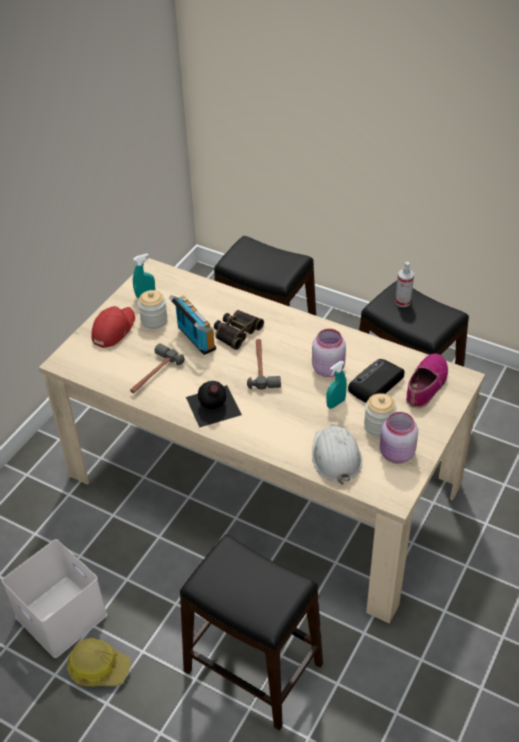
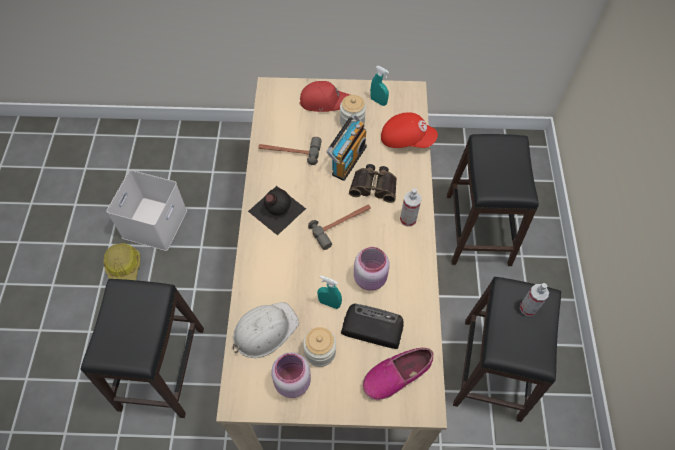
camera: 60 degrees right, 15 degrees up
(202, 293) = (406, 139): none -> red cap
(286, 324) = (408, 219): none -> spray bottle
(426, 385) = (397, 374): shoe -> shoe turned 150 degrees clockwise

